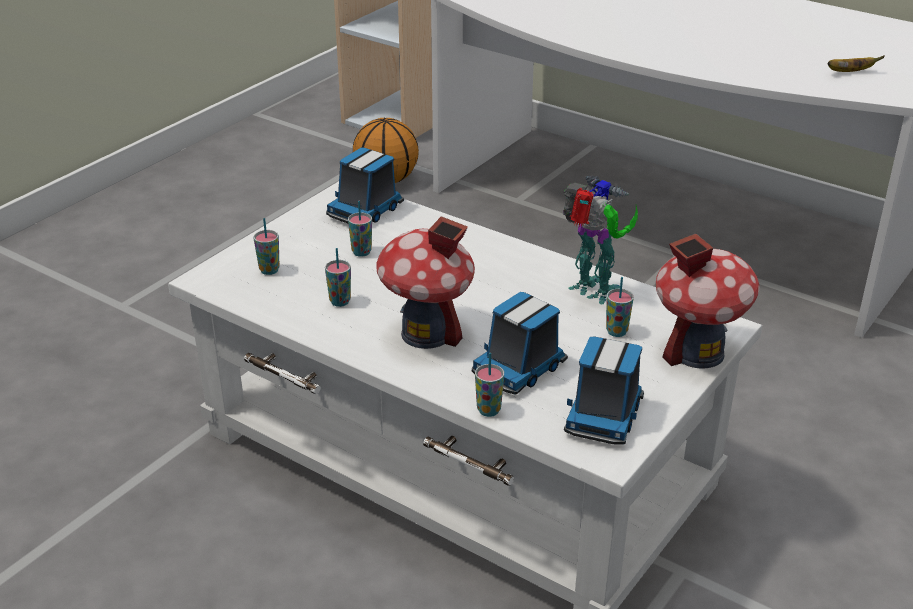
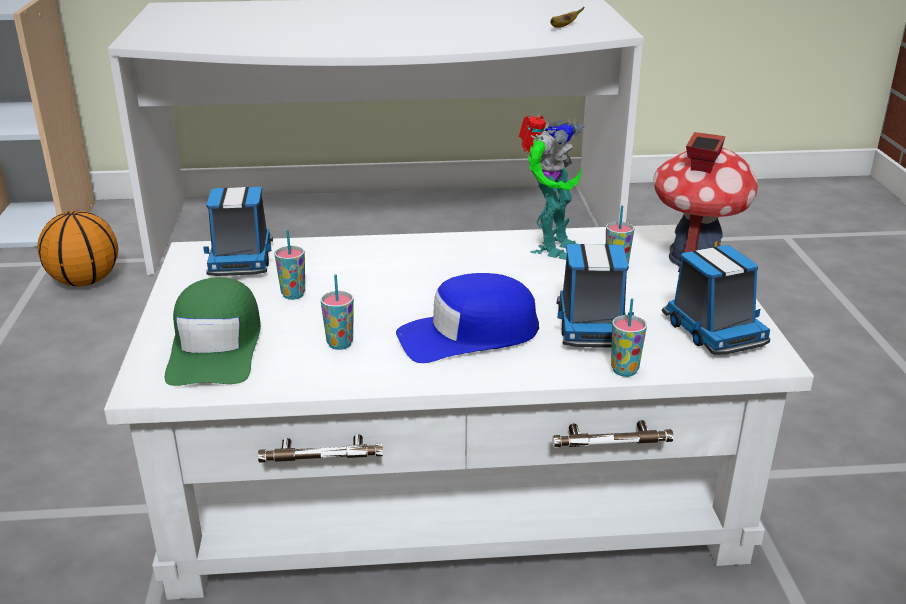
camera: 40 degrees left, 5 degrees down
(269, 270) = (216, 347): cup -> green cap
(426, 334) = (468, 335): toy house -> blue cap
(594, 292) = (551, 248): toy robot -> toy robot turned 120 degrees clockwise

